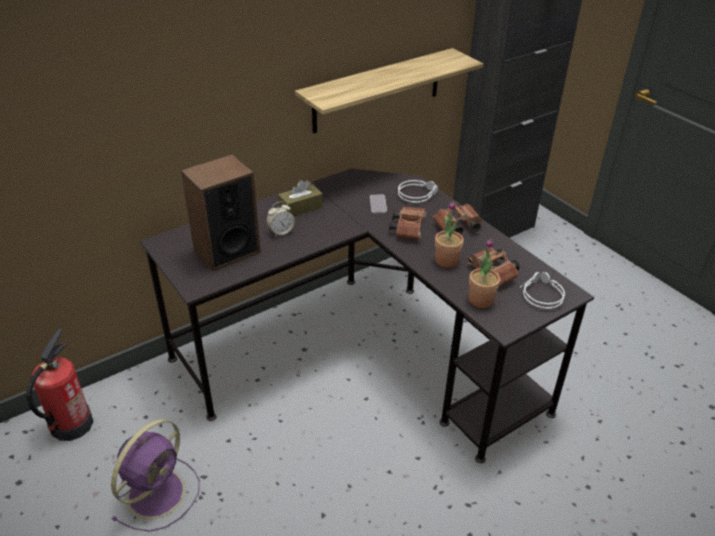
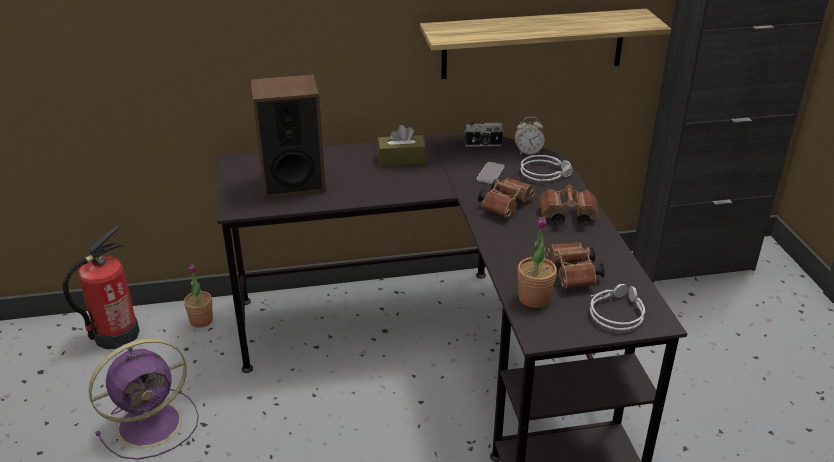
camera: 25 degrees right, 5 degrees down
(281, 232) = (362, 177): alarm clock -> alarm clock (528, 152)
(355, 180) = (483, 145): none -> camera
(446, 261) = (525, 248): potted plant -> potted plant (201, 320)

